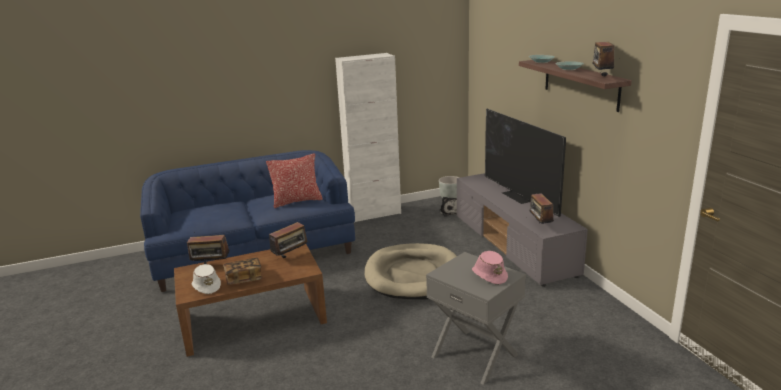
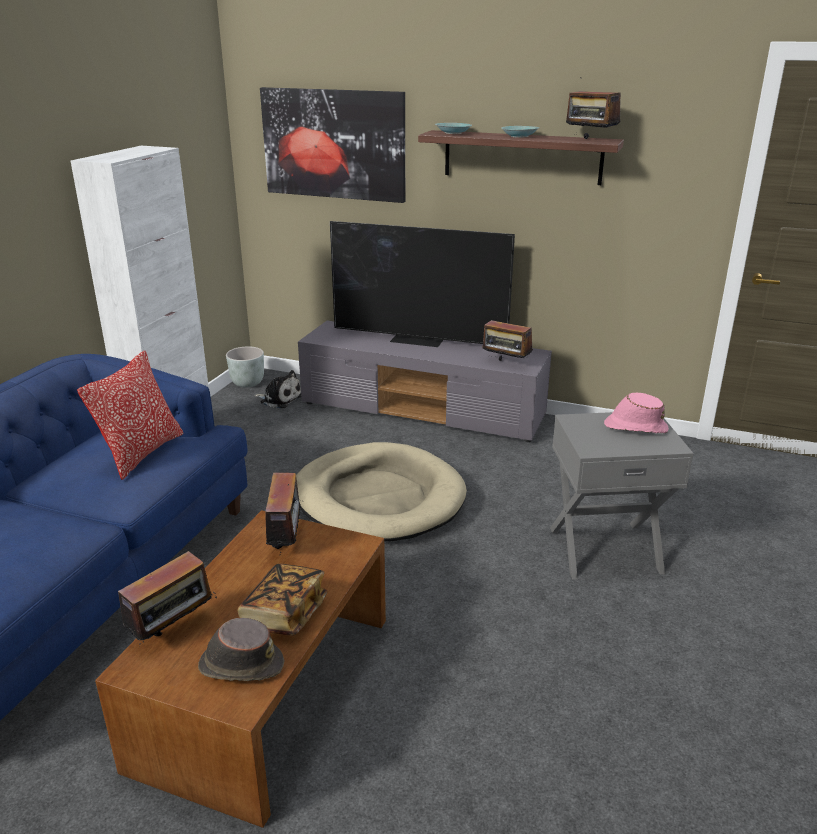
camera: 50 degrees left, 5 degrees up
(207, 286) = (240, 664): white hat -> brown hat
(503, 61) = (334, 144): none -> picture

